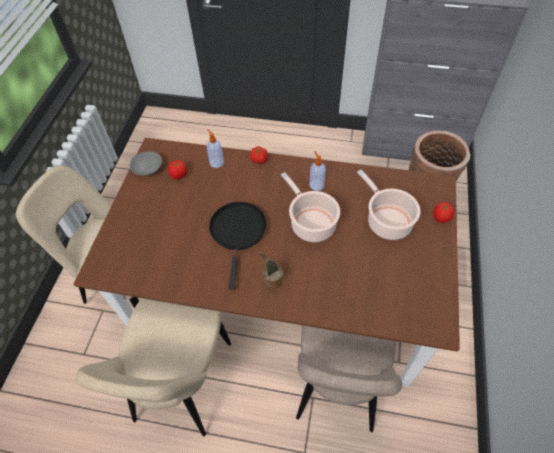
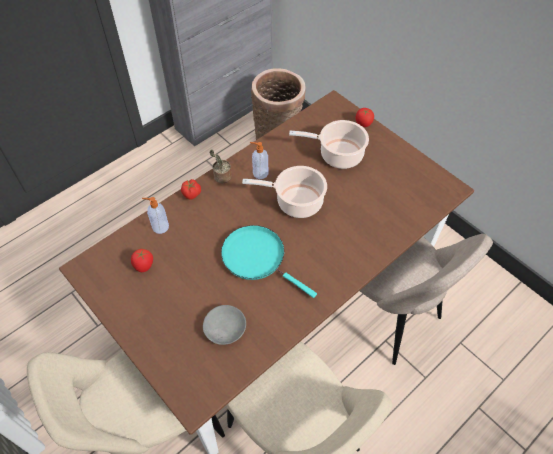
camera: 55 degrees left, 0 degrees up
(147, 168) = (105, 287): grey bowl -> grey bowl (224, 329)
(238, 232) = (257, 257): black frying pan -> turquoise frying pan
(272, 280) = (328, 263): potted plant -> potted plant (221, 177)

